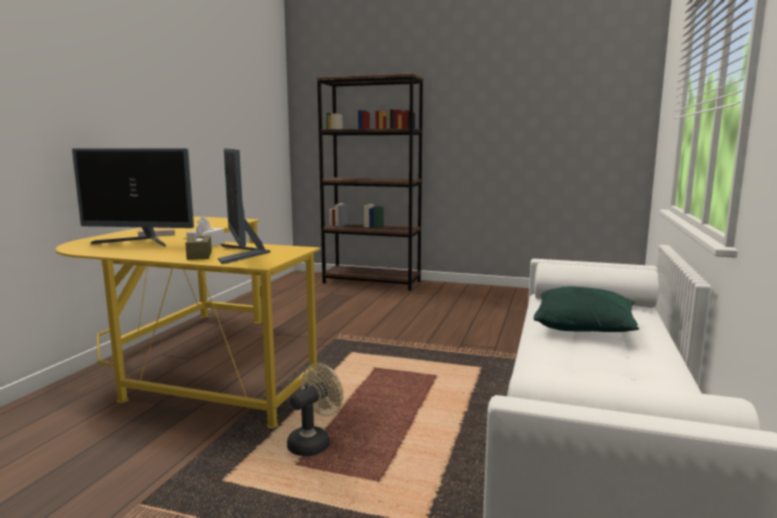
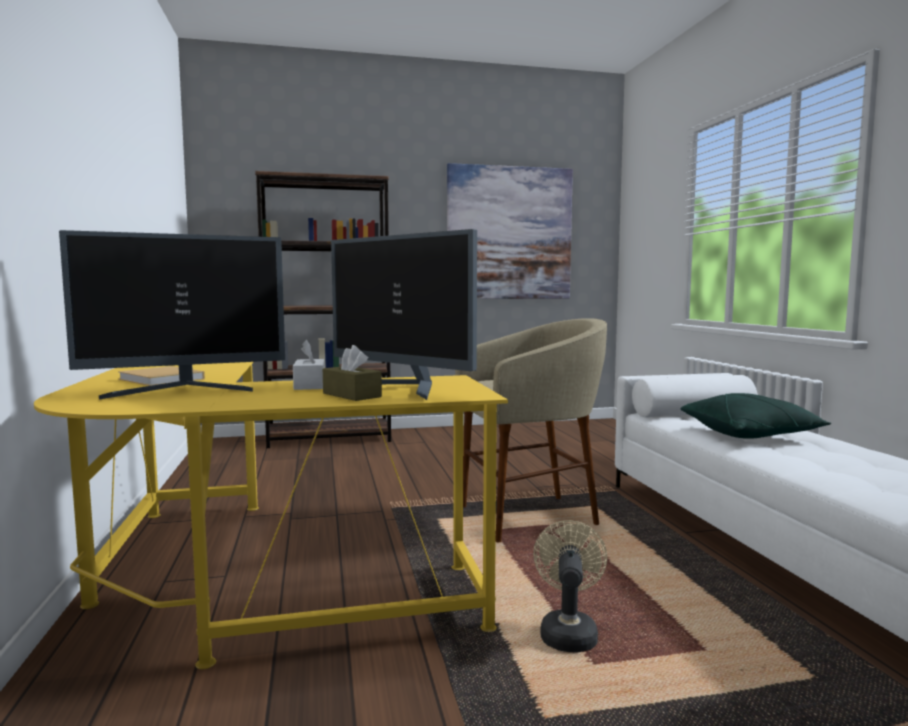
camera: 30 degrees left, 5 degrees down
(417, 365) = (529, 517): none -> beige stool
(537, 115) = (509, 233): none -> picture

